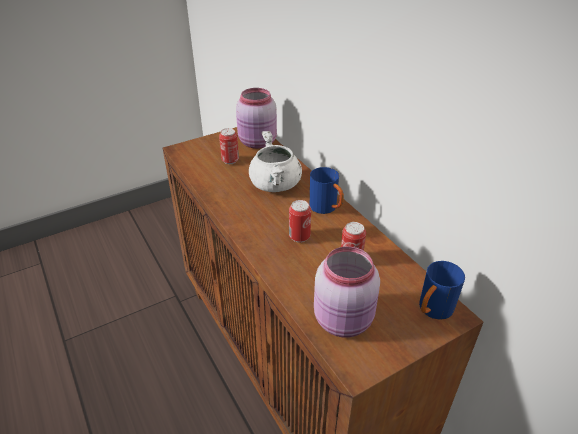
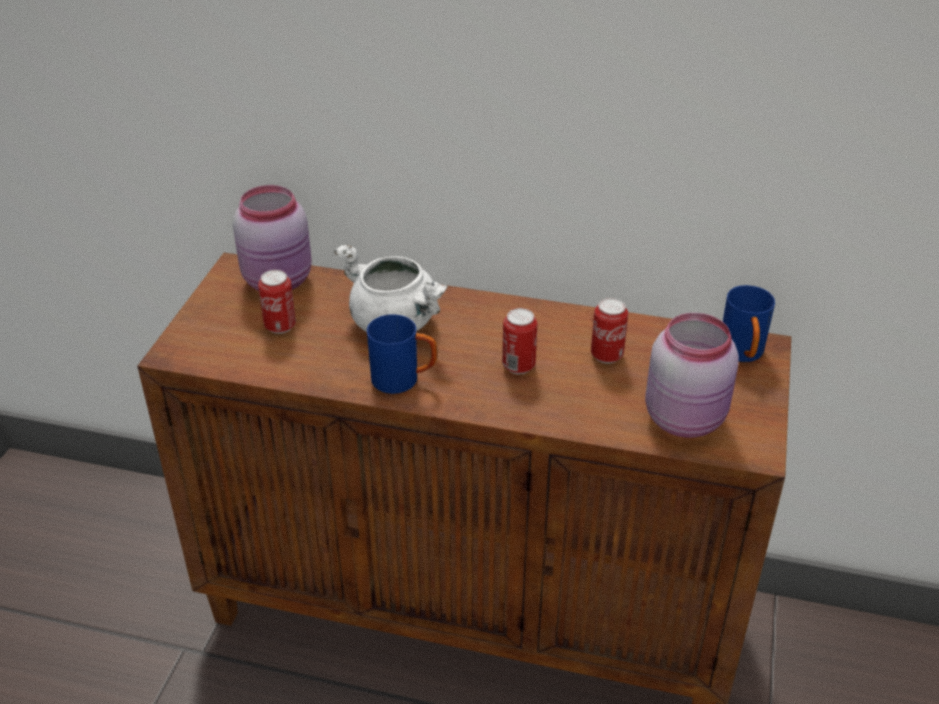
camera: 45 degrees left, 0 degrees up
(327, 208) = (499, 315): blue mug -> blue mug (404, 380)

